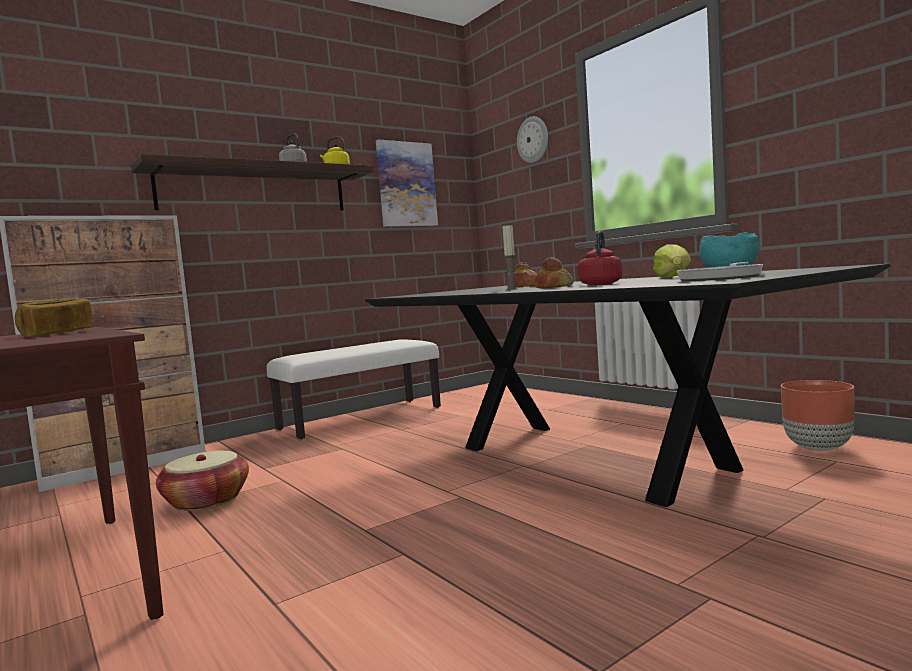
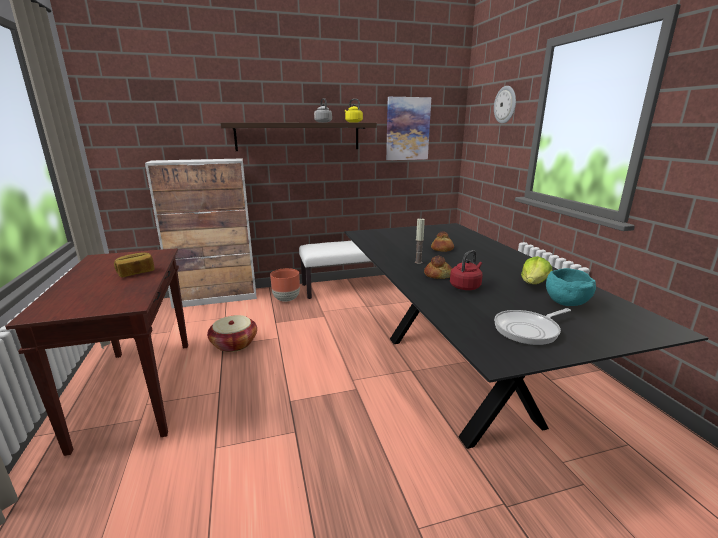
camera: 20 degrees right, 15 degrees up
(818, 448) = (627, 423): brown planter -> brown planter (286, 299)

